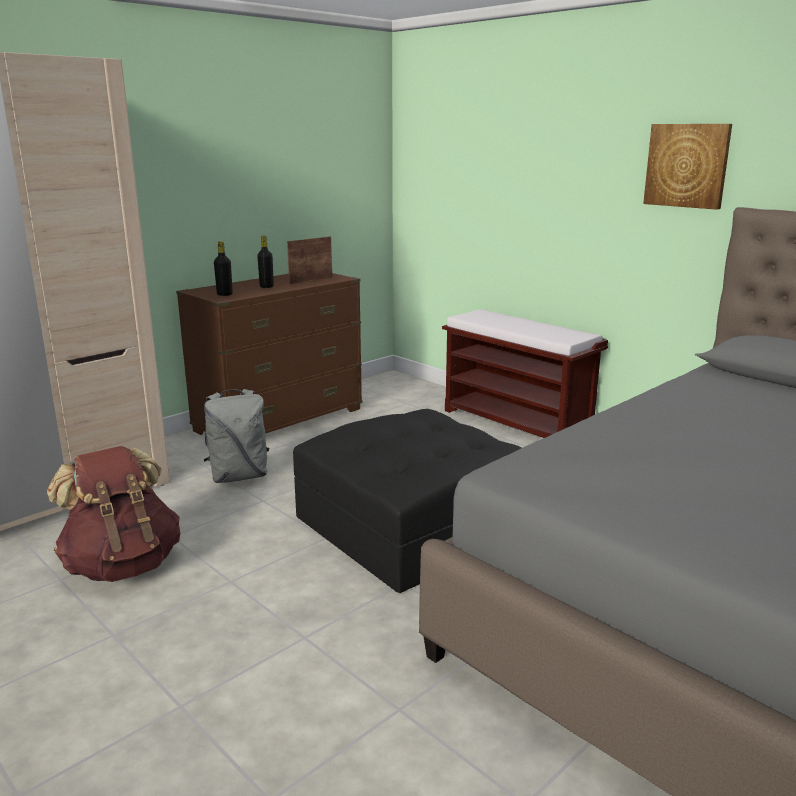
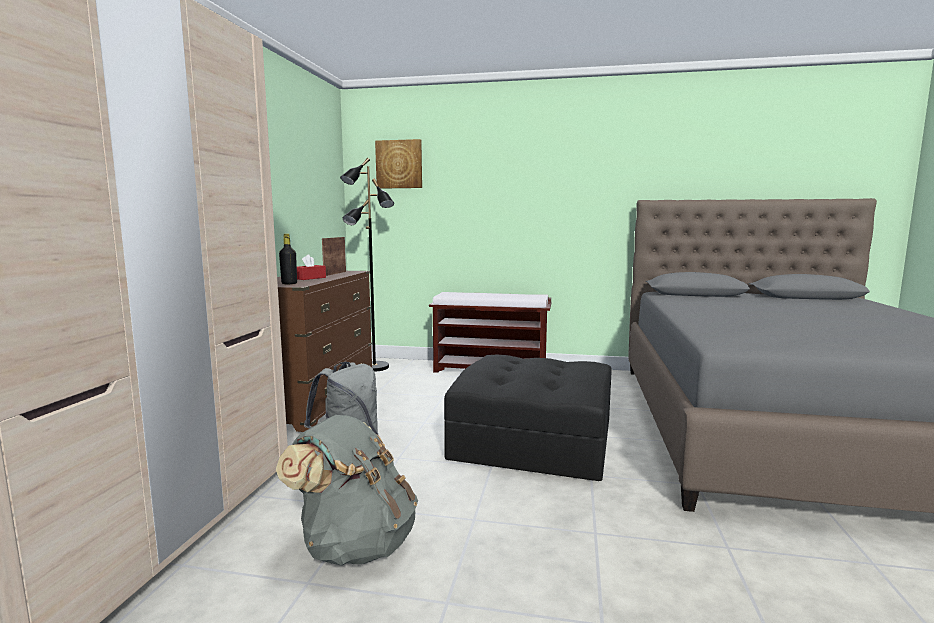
camera: 35 degrees left, 10 degrees down
(123, 565) = (355, 545): brown backpack -> grey backpack
(266, 286) = (310, 278): black bottle -> red tissue box
(392, 390) = (374, 367): none -> black floor lamp
(687, 165) = (597, 178): picture -> picture (399, 164)

